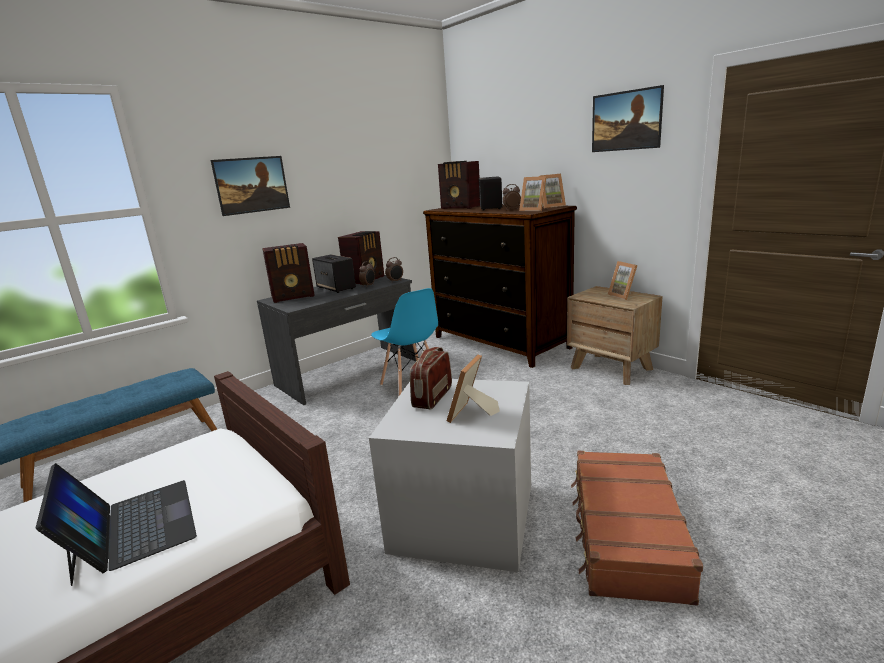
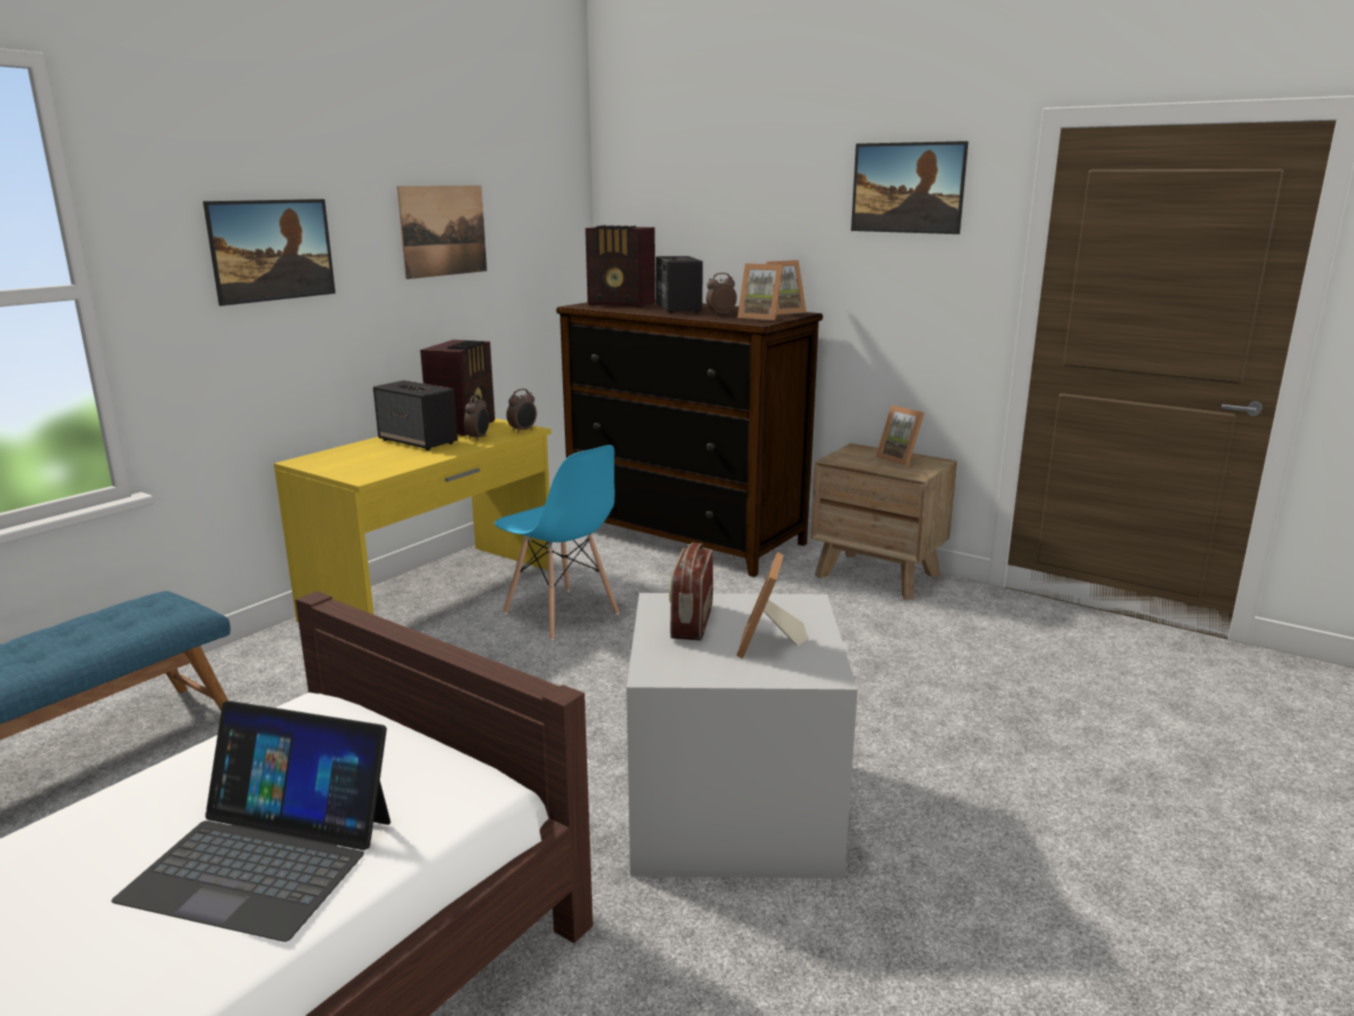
camera: 15 degrees left, 0 degrees up
(132, 528) = (262, 857): laptop -> laptop turned 150 degrees clockwise
(294, 297) = (346, 457): radio -> none
(349, 373) = (434, 594): grey desk -> yellow desk
(355, 170) = (443, 231): none -> picture
(626, 534) = (975, 813): brown suitcase -> none

